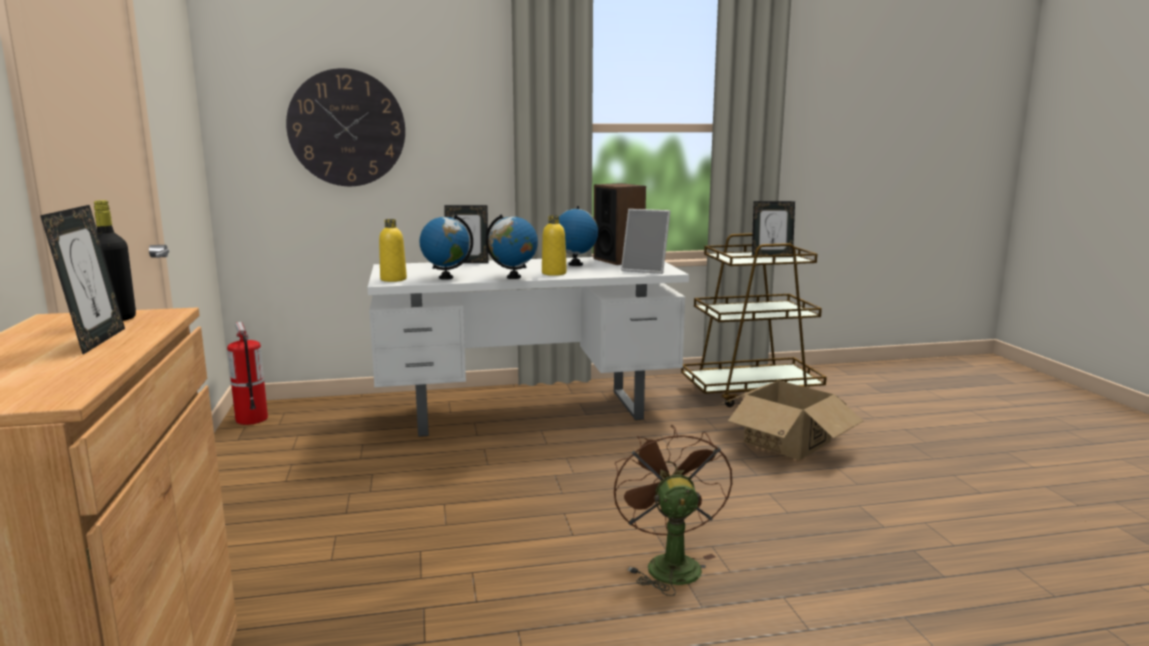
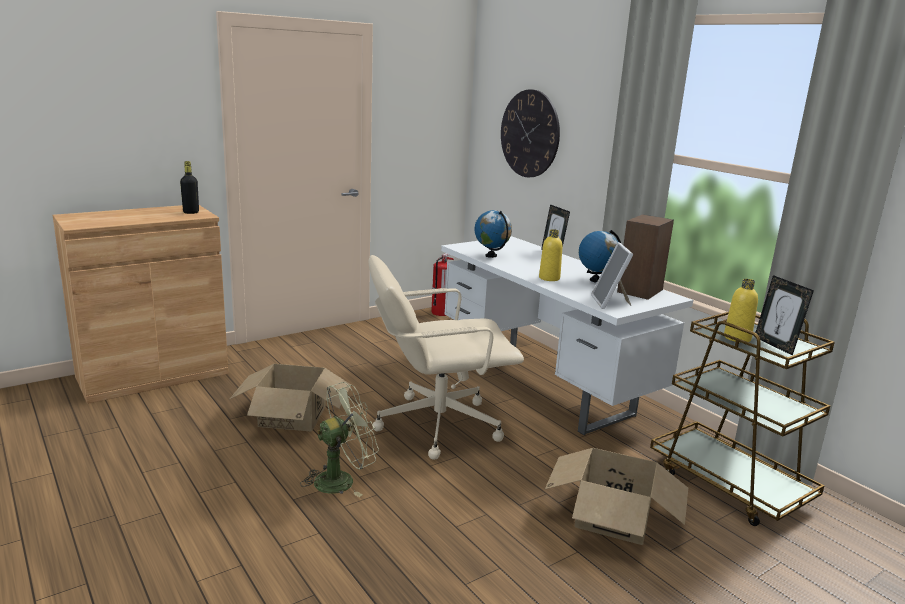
camera: 65 degrees right, 5 degrees up
(96, 341) = (152, 216): picture frame -> none
(393, 279) = (469, 246): yellow bottle -> yellow bottle (737, 338)
(466, 578) = (292, 416): none -> cardboard box
(513, 277) = (517, 270): globe -> none
(571, 482) = (436, 425): none -> beige office chair
(668, 563) = (342, 479): brown fan -> green fan

